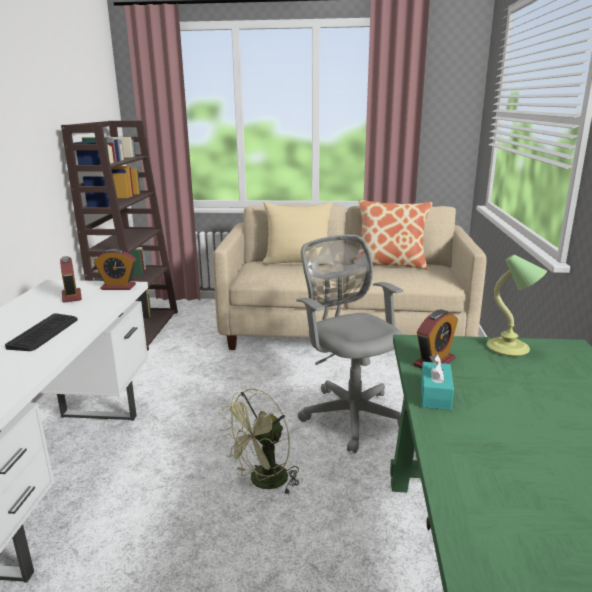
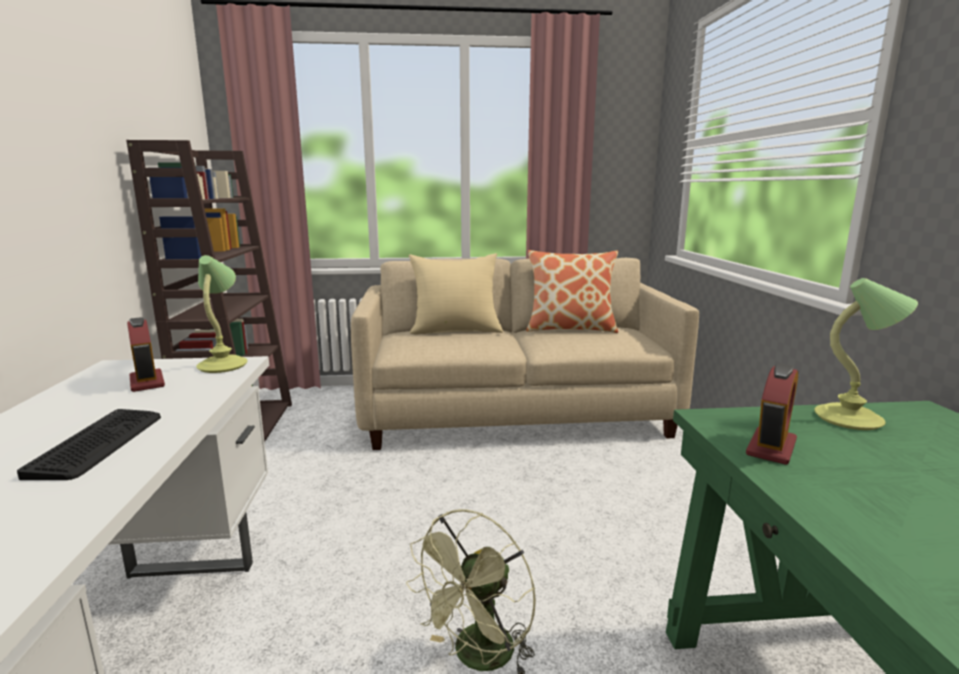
camera: 10 degrees left, 5 degrees down
(118, 287) = (224, 365): alarm clock -> table lamp
(350, 413) = (566, 528): grey office chair -> none
(435, 395) = (827, 503): turquoise tissue box -> none

